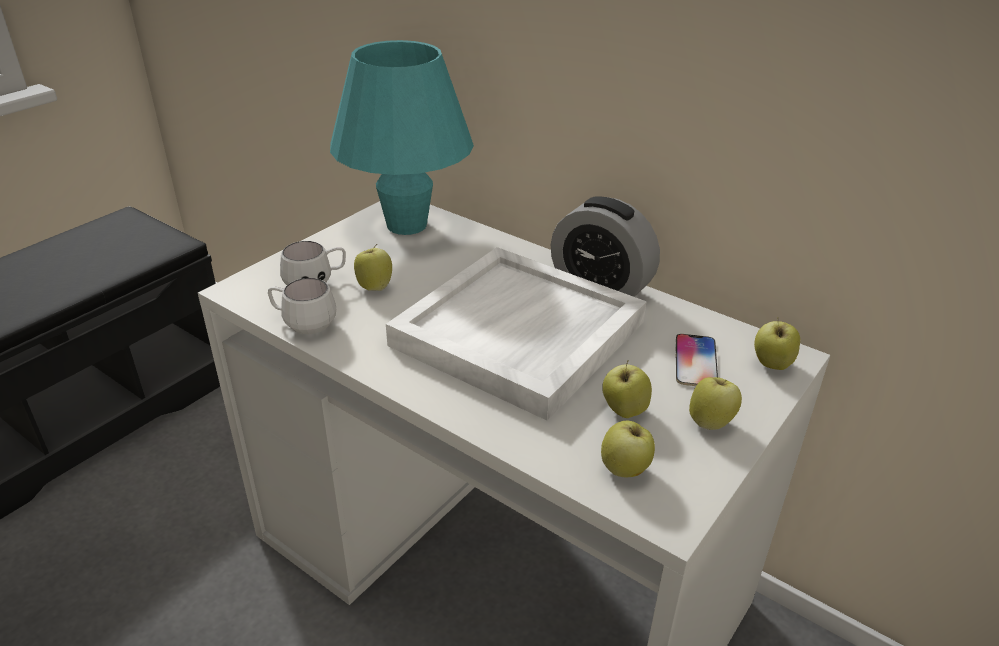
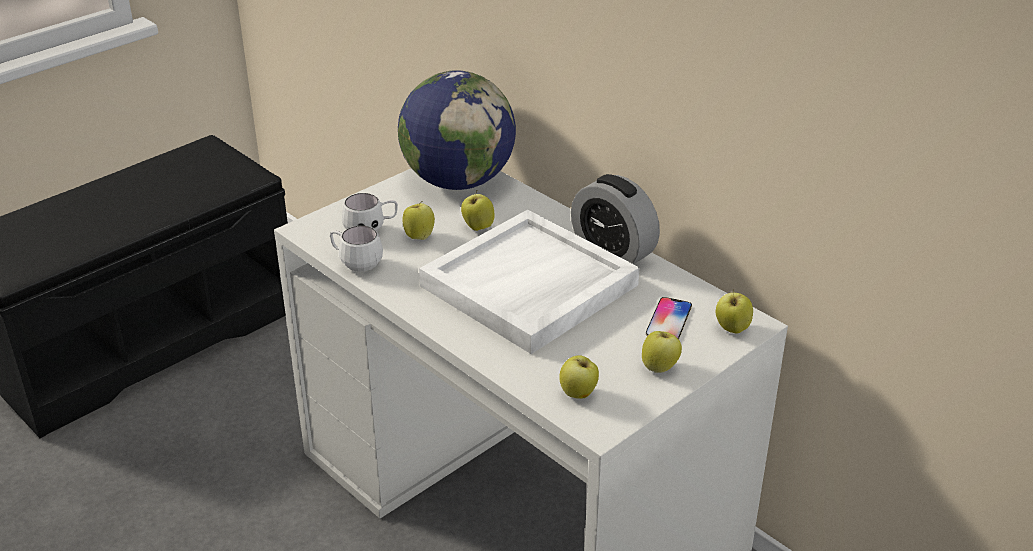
camera: 10 degrees right, 0 degrees up
(406, 225) = (458, 181): turquoise table lamp -> globe
(623, 411) = (594, 353): apple -> apple (477, 227)

